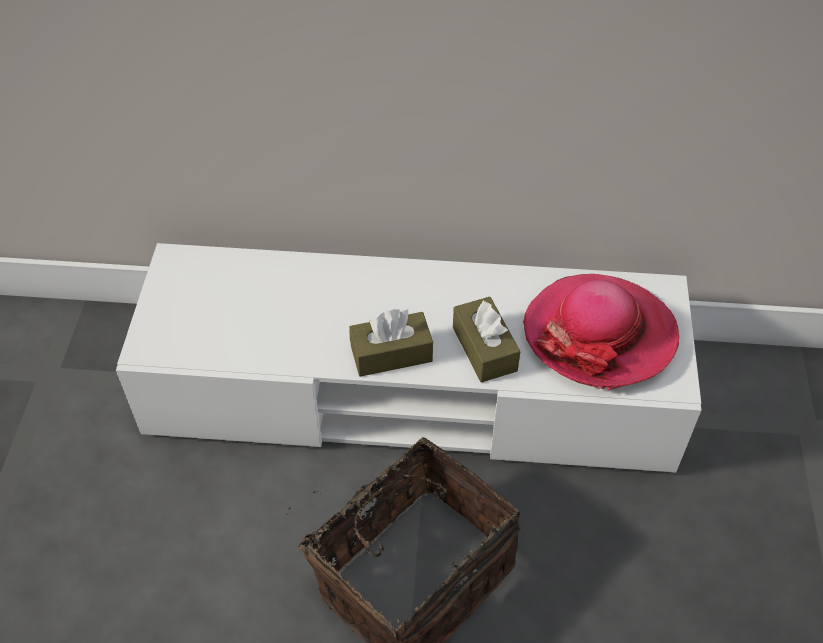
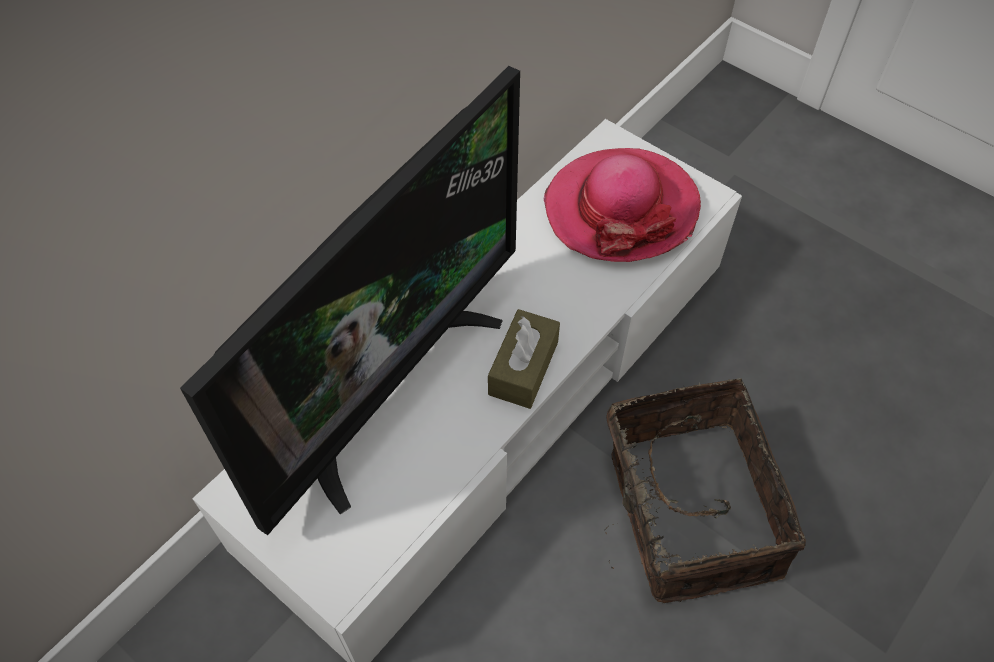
camera: 55 degrees left, 5 degrees up
(312, 288) = (388, 387): none -> television
(484, 349) = (573, 295): brown tissue box -> none

